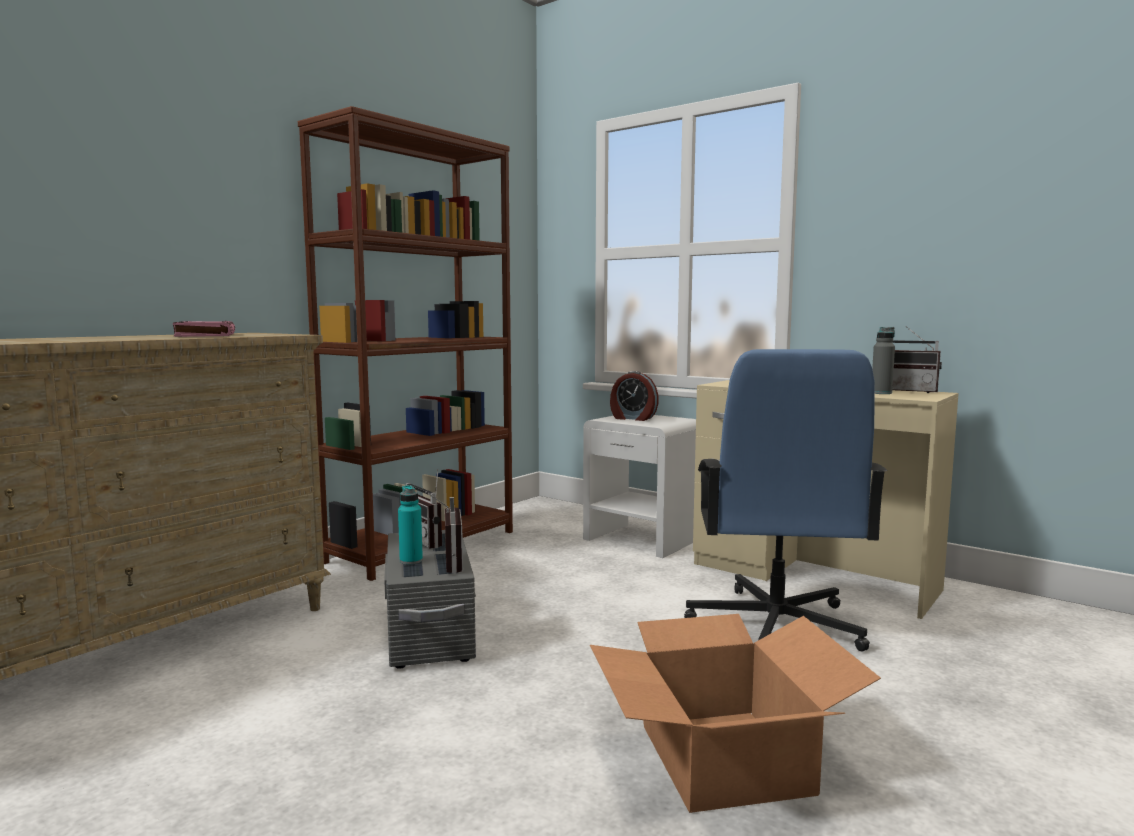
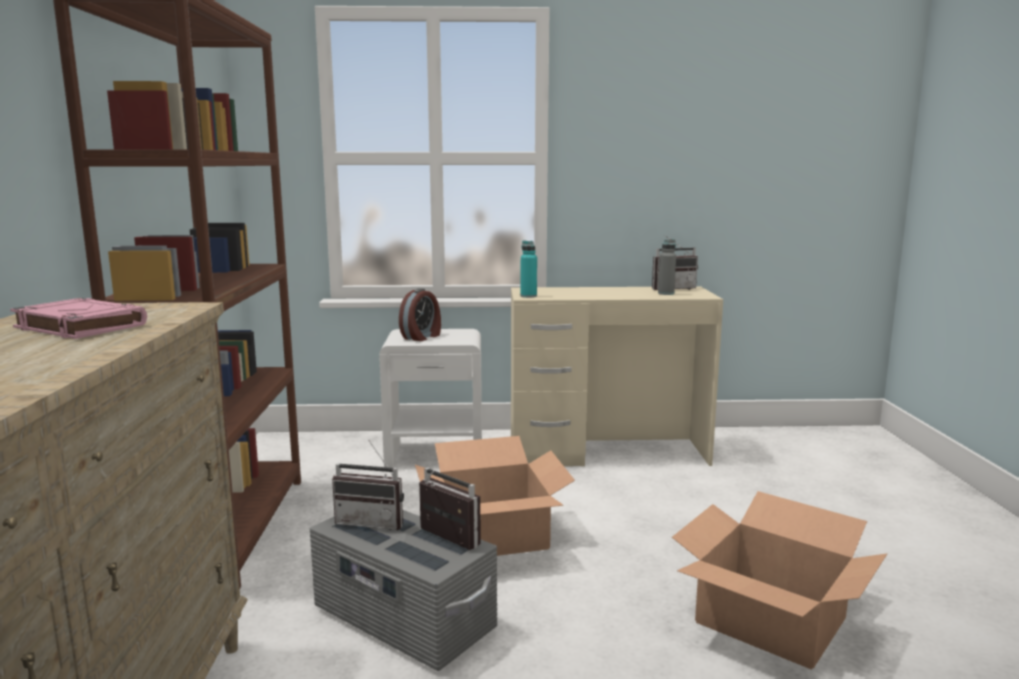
camera: 40 degrees left, 5 degrees up
(411, 561) = (405, 550): turquoise bottle -> turquoise bottle (528, 296)
(587, 604) = (494, 535): none -> cardboard box
(633, 418) = (422, 337): alarm clock -> alarm clock turned 45 degrees counterclockwise
(775, 626) = (646, 503): blue office chair -> none

